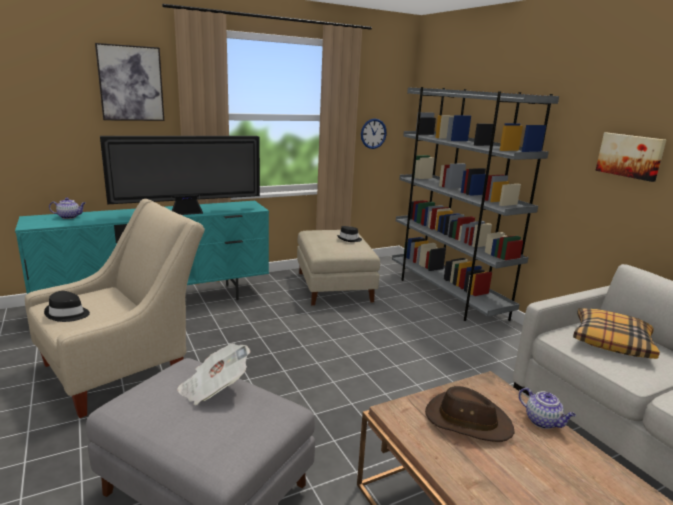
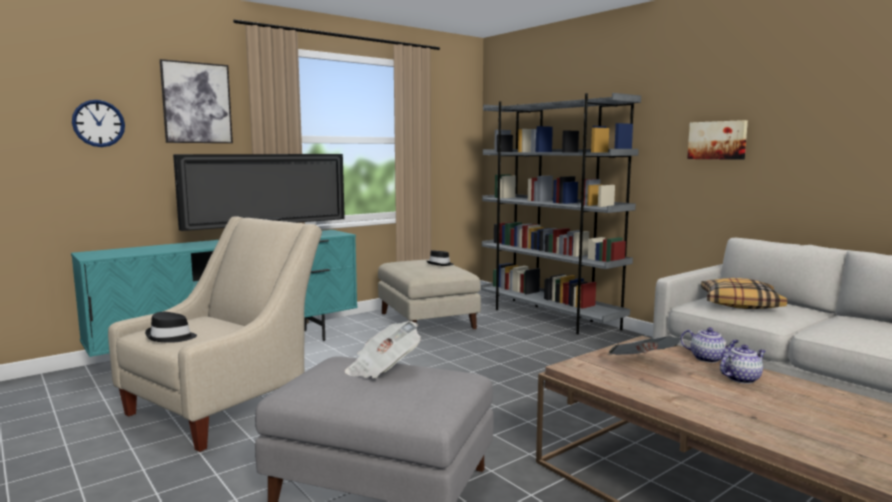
camera: 10 degrees left, 10 degrees down
(69, 217) = (133, 249): teapot -> teapot (741, 379)
(373, 133) = (447, 157): wall clock -> wall clock (98, 123)
(467, 420) = (642, 365): brown hat -> newspaper

